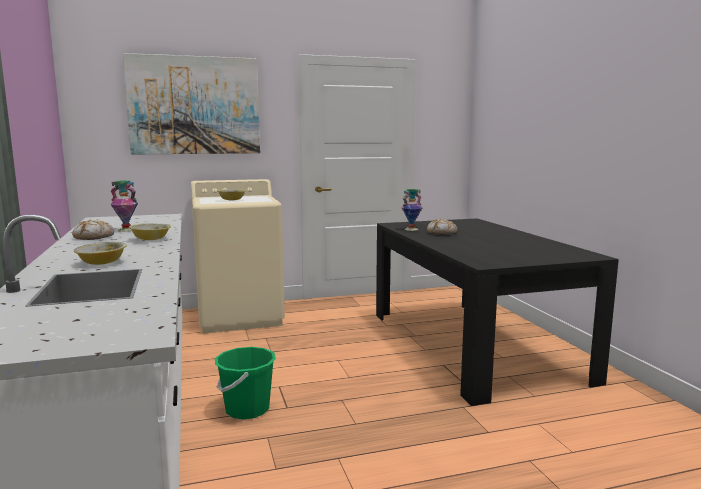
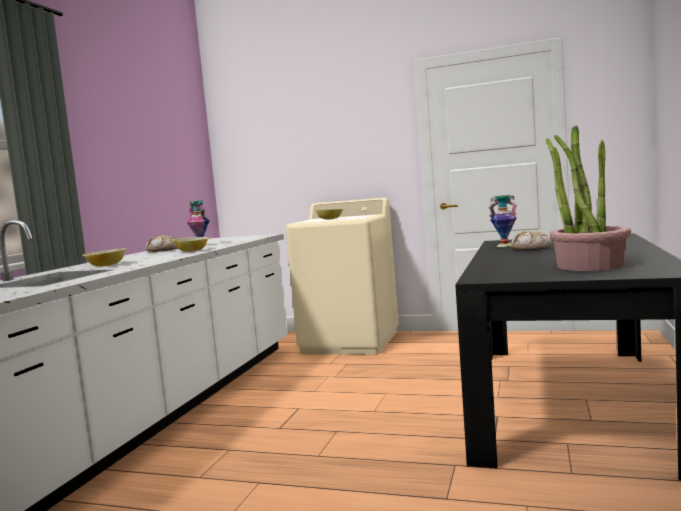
camera: 35 degrees right, 5 degrees down
(194, 105) = (315, 129): picture -> none
(247, 409) = (246, 423): green bucket -> none
(527, 250) = (589, 265): none -> potted plant

